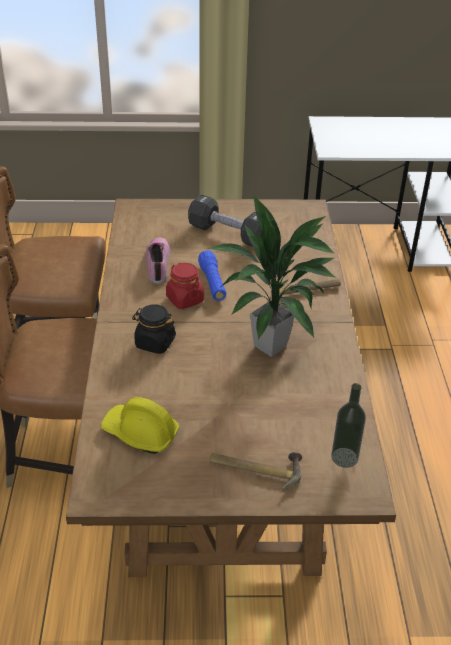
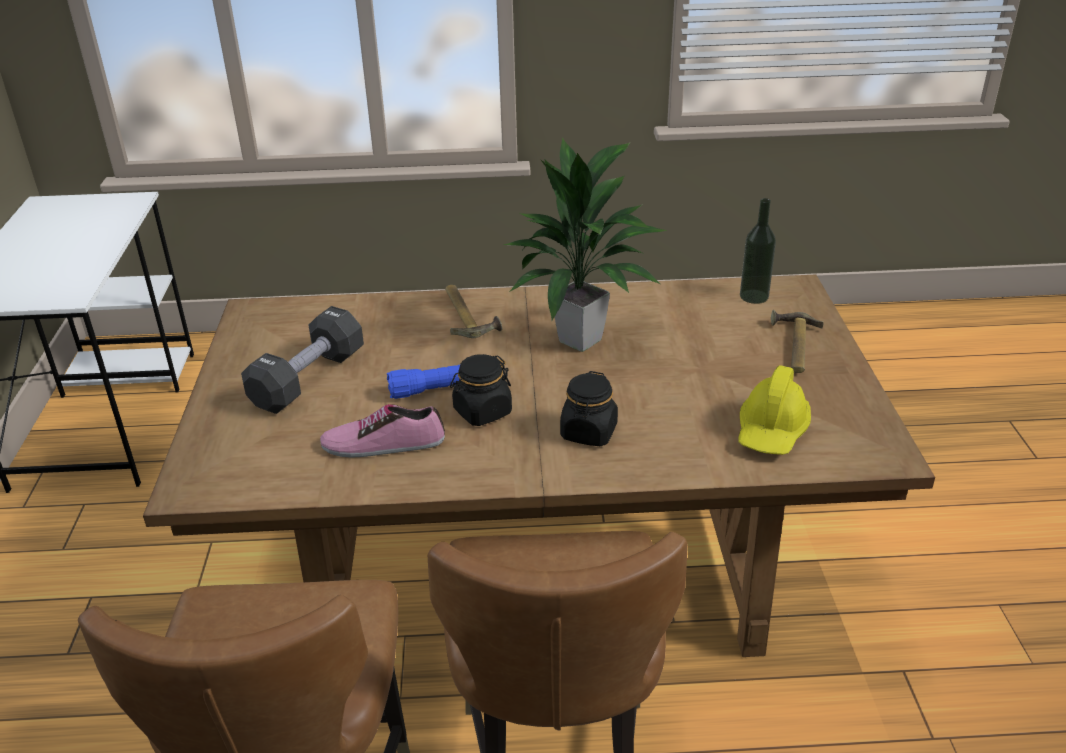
camera: 90 degrees left, 5 degrees down
(184, 299) = (482, 412): red jar -> black jar

